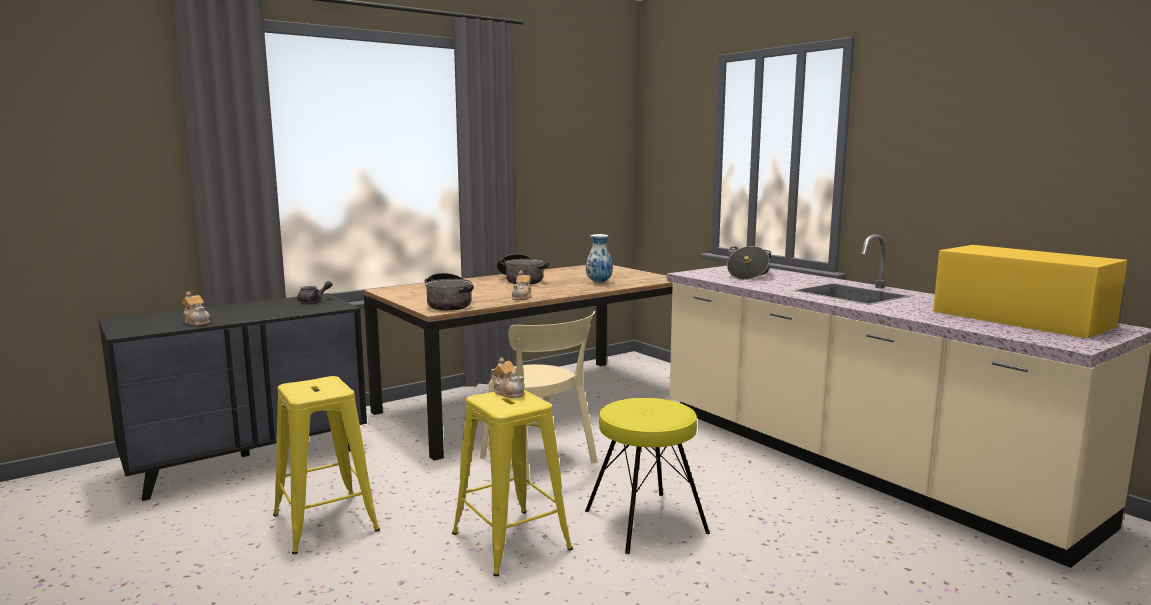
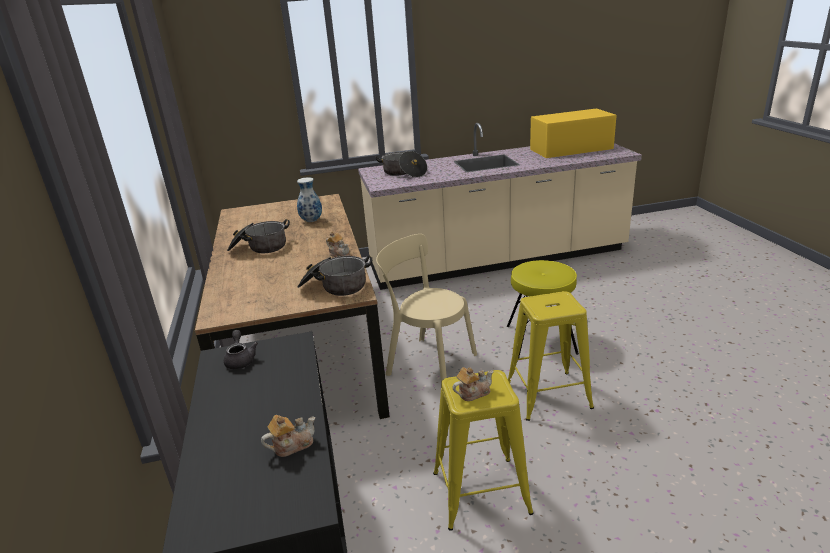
camera: 65 degrees left, 15 degrees up
(509, 393) = (536, 302): teapot -> teapot (473, 393)
(541, 461) = (428, 362): beige chair -> beige chair turned 135 degrees counterclockwise

